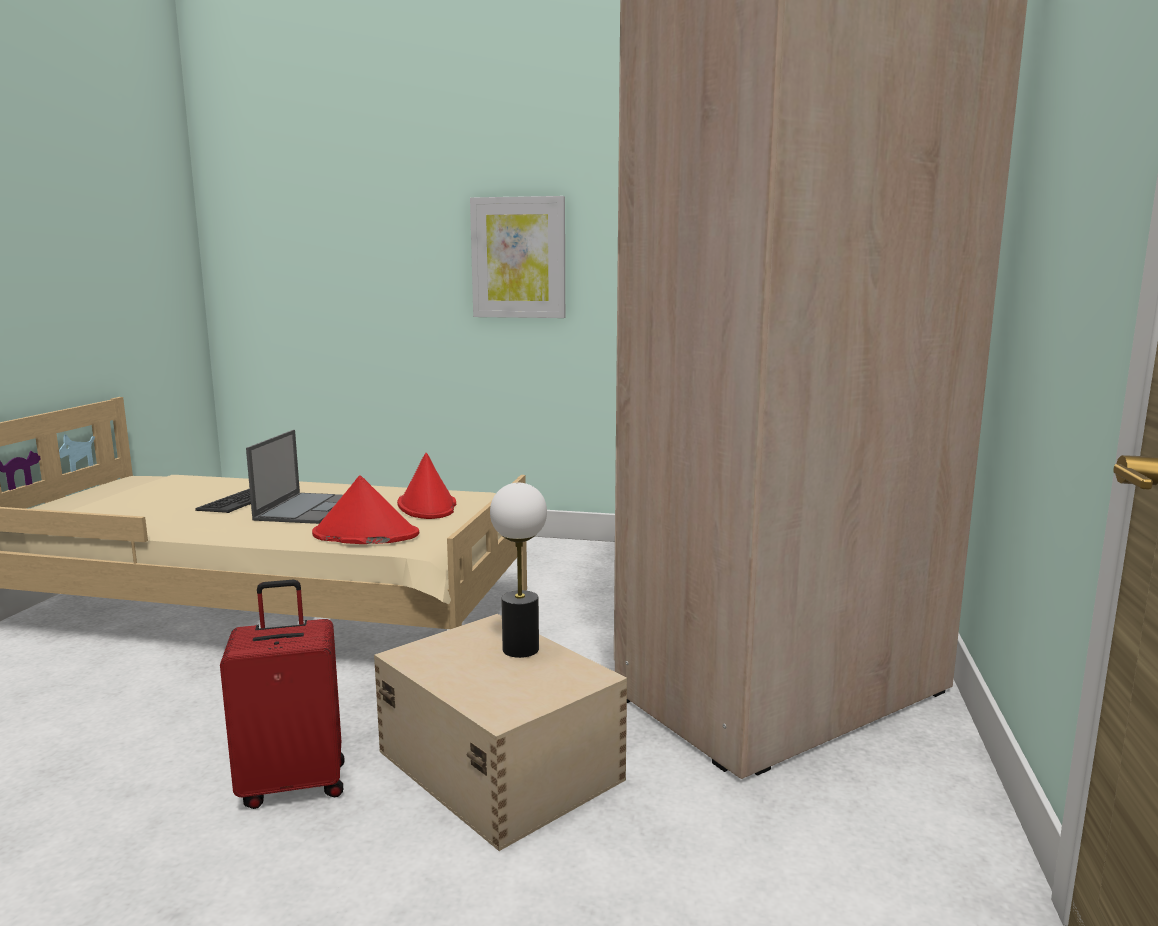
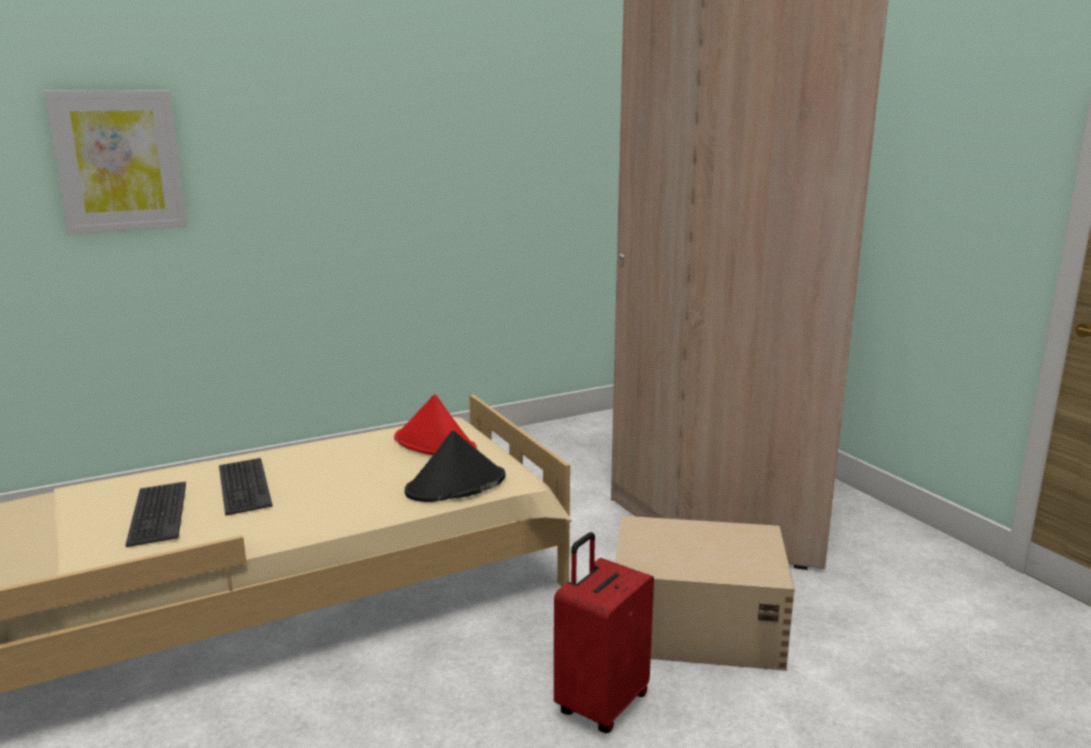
camera: 40 degrees left, 5 degrees up
(170, 499) = (156, 514): none -> keyboard
(307, 508) = (336, 478): laptop -> none
(365, 535) = (455, 485): red hat -> black hat
(518, 258) = (364, 178): picture -> picture (118, 161)
(520, 649) = (690, 533): table lamp -> none

